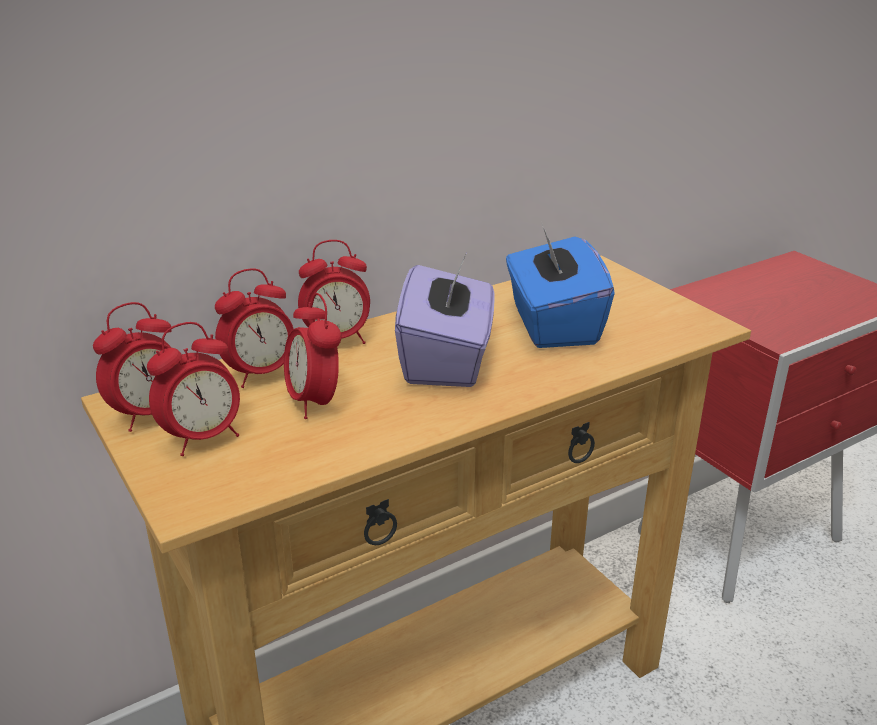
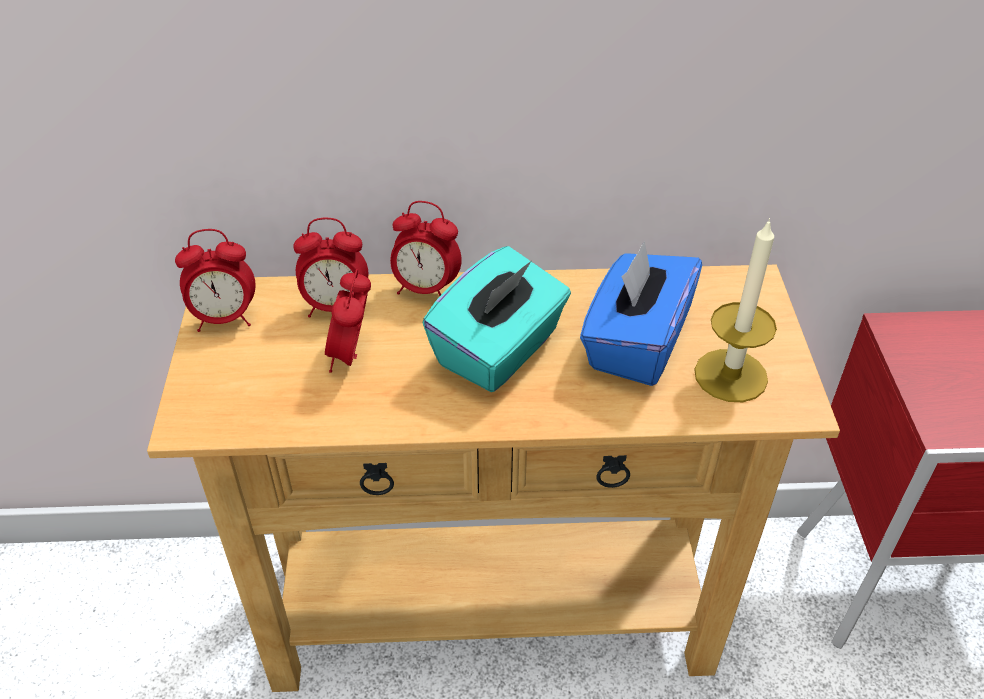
camera: 30 degrees right, 15 degrees up
(203, 438) = (243, 360): alarm clock -> none
(447, 360) = (499, 350): purple tissue box -> turquoise tissue box
(643, 322) = (730, 375): none -> candle

